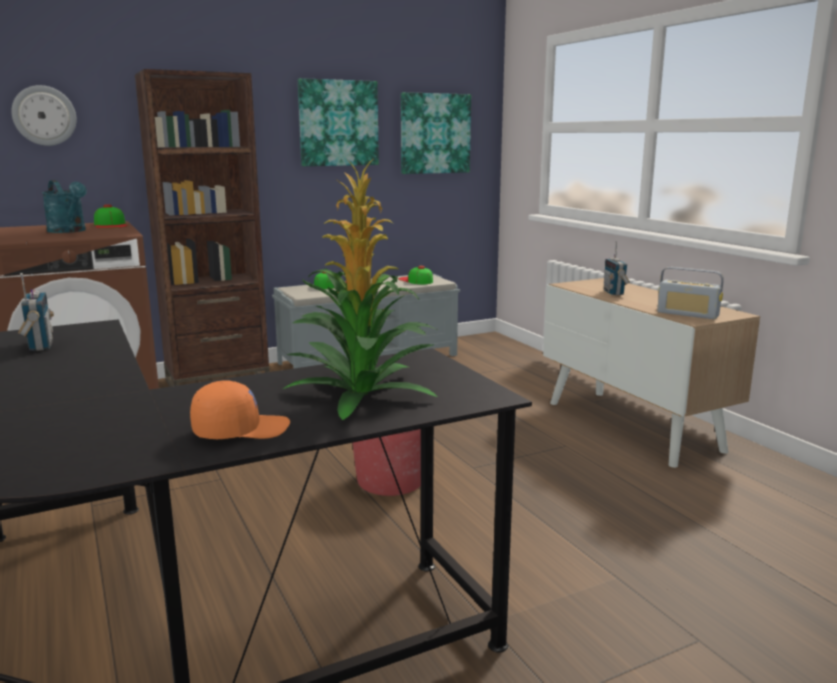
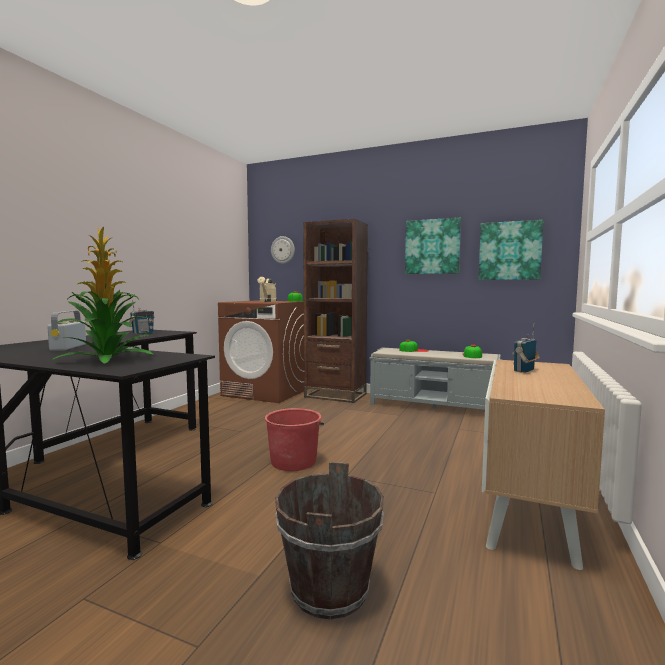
camera: 50 degrees right, 10 degrees down
(69, 231) = (267, 301): turquoise watering can -> beige watering can
(241, 430) = (40, 357): orange cap -> none
(670, 551) = (329, 590): none -> brown bucket
(687, 314) = (523, 391): radio -> radio (68, 347)

